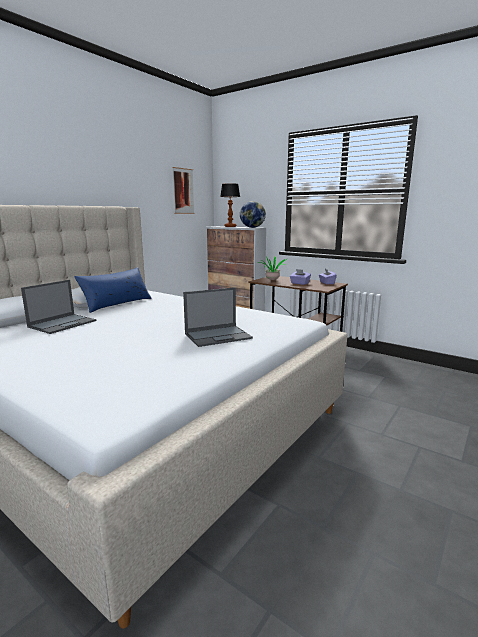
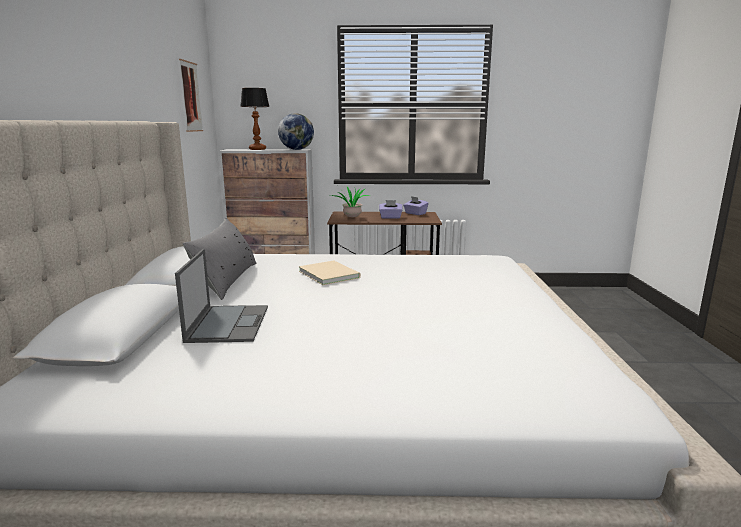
camera: 35 degrees left, 0 degrees up
(117, 304) = (226, 279): blue pillow -> grey pillow
(170, 310) = (329, 274): none -> beige book
(218, 336) = (466, 290): laptop -> none

